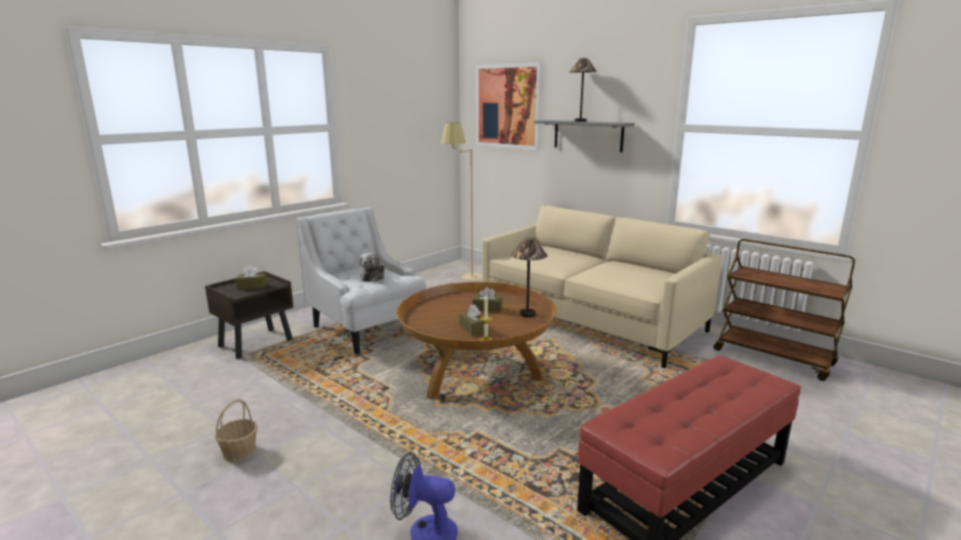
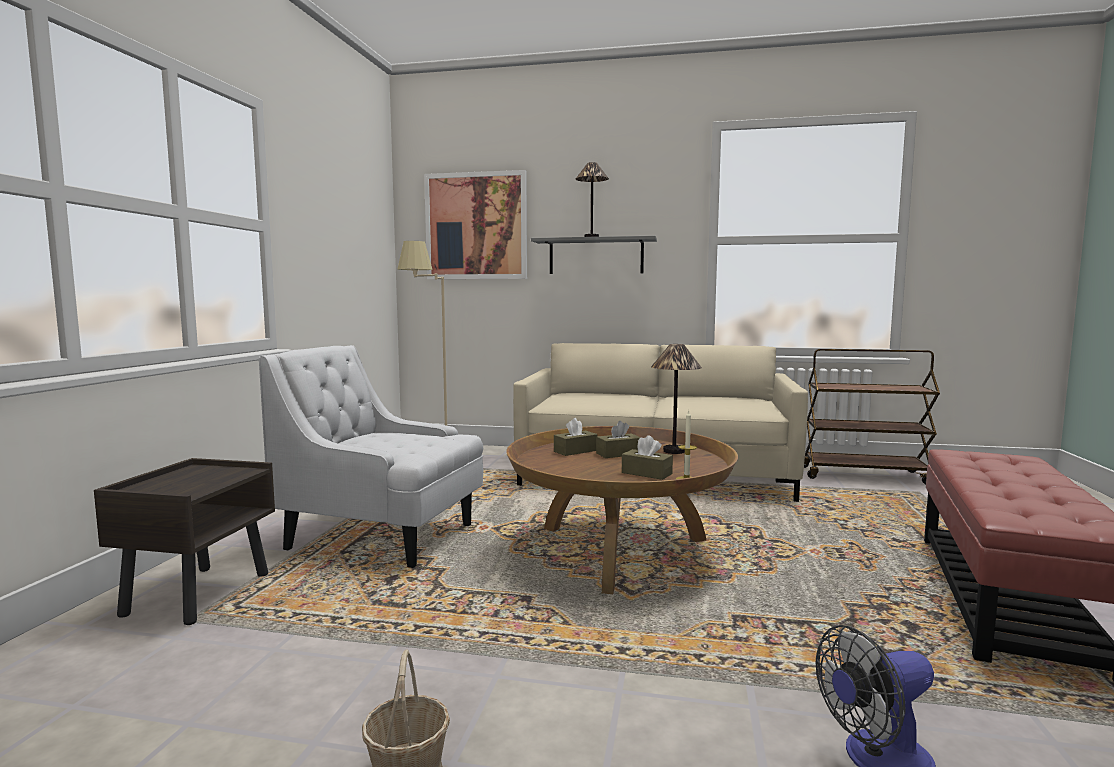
camera: 30 degrees left, 10 degrees down
(252, 286) = (199, 479): brown tissue box -> brown tissue box (575, 451)
(373, 277) = (408, 441): plush toy -> none

